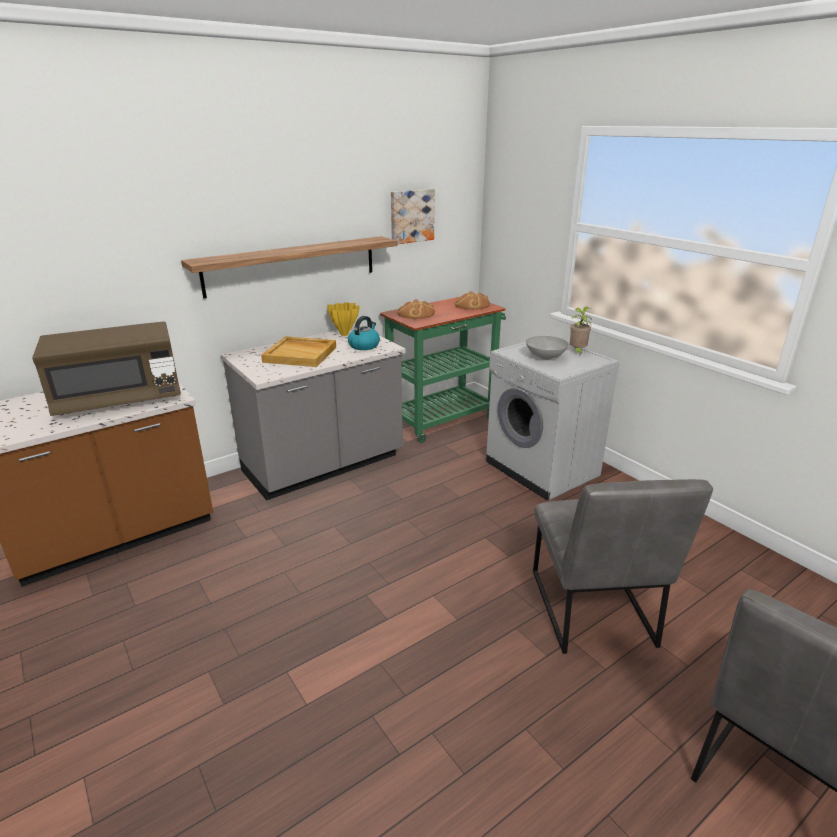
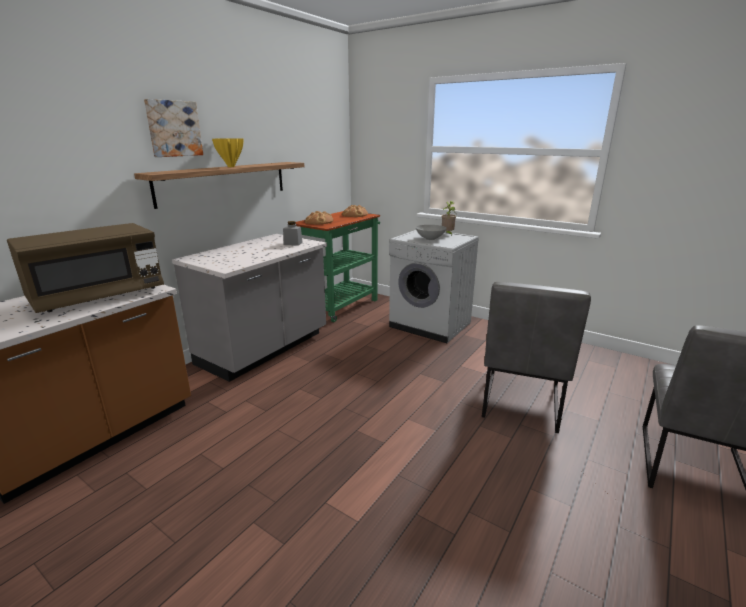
camera: 20 degrees left, 5 degrees down
(301, 354) = (245, 252): beige tray -> none
(345, 335) = (270, 239): yellow vase -> yellow vase (231, 167)
(364, 345) = (293, 243): kettle -> grey jar
(411, 216) = (306, 147): picture -> picture (173, 128)
(592, 610) = (520, 402): grey chair -> grey chair turned 45 degrees clockwise

